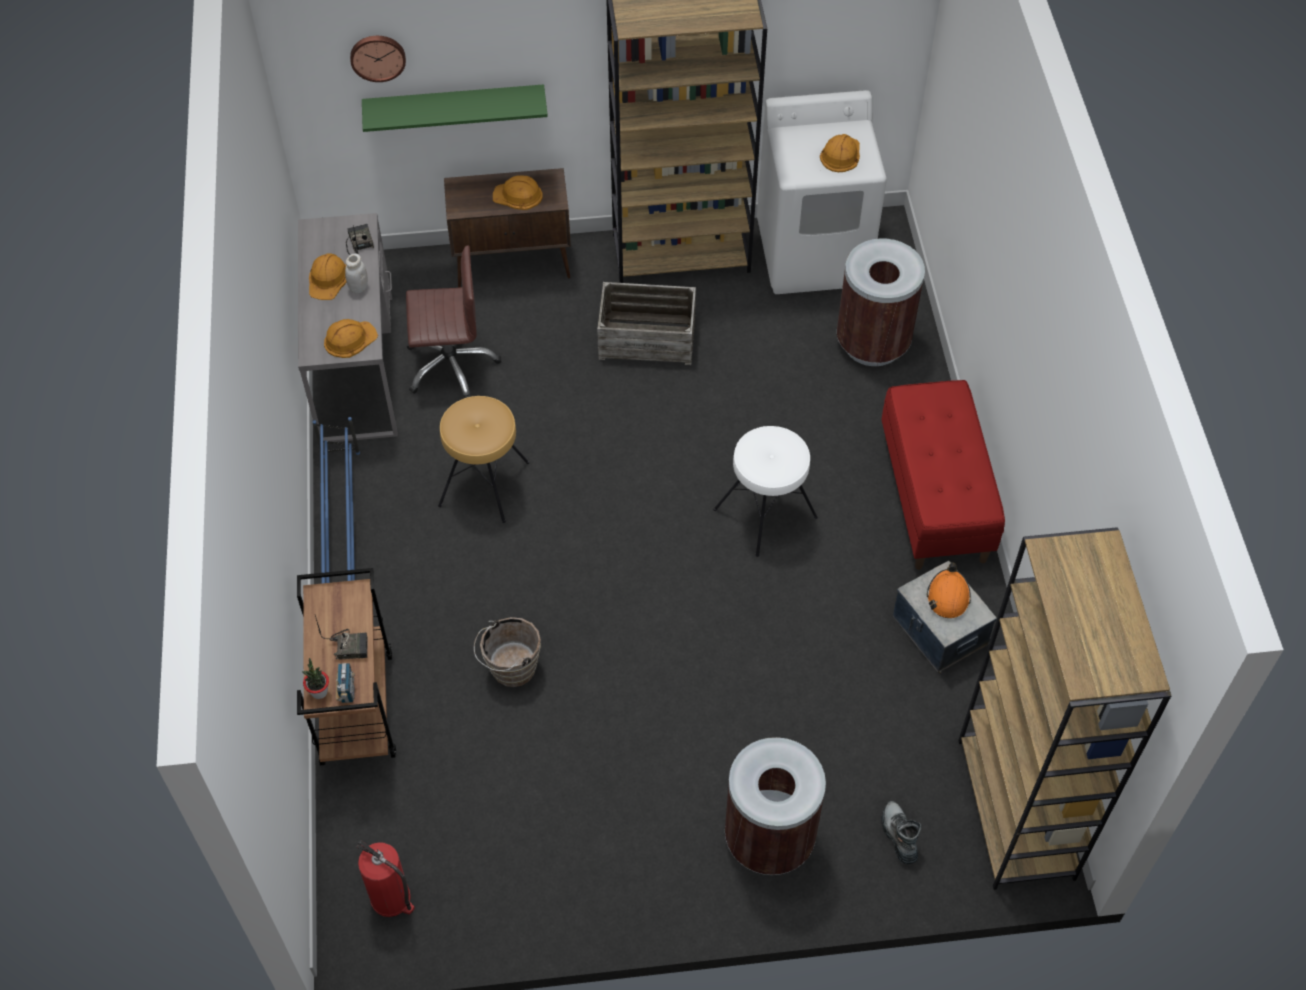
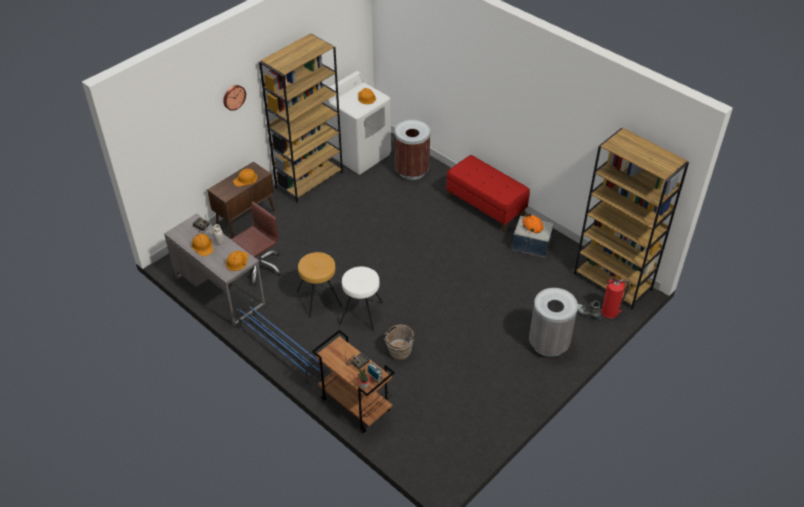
camera: 40 degrees left, 10 degrees down
(378, 56) = (172, 137): wall clock -> wall clock (233, 97)
(391, 899) = (441, 457): fire extinguisher -> fire extinguisher (610, 312)
(455, 106) = (205, 149): green shelf -> none
(647, 337) = (327, 214): crate -> none
(766, 514) = (435, 245): white stool -> white stool (361, 313)
(769, 839) = (549, 344): brown trash can -> grey trash can

